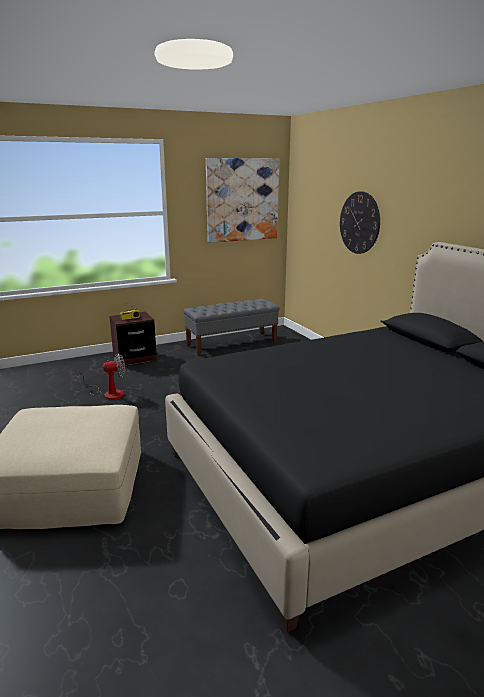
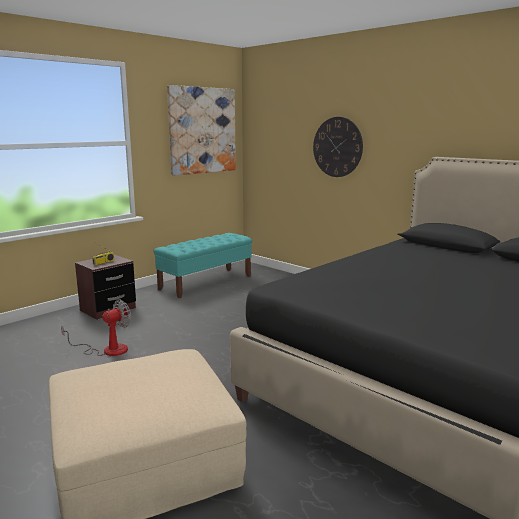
camera: 20 degrees left, 5 degrees down
(232, 343) = (206, 282): grey bench -> turquoise bench

